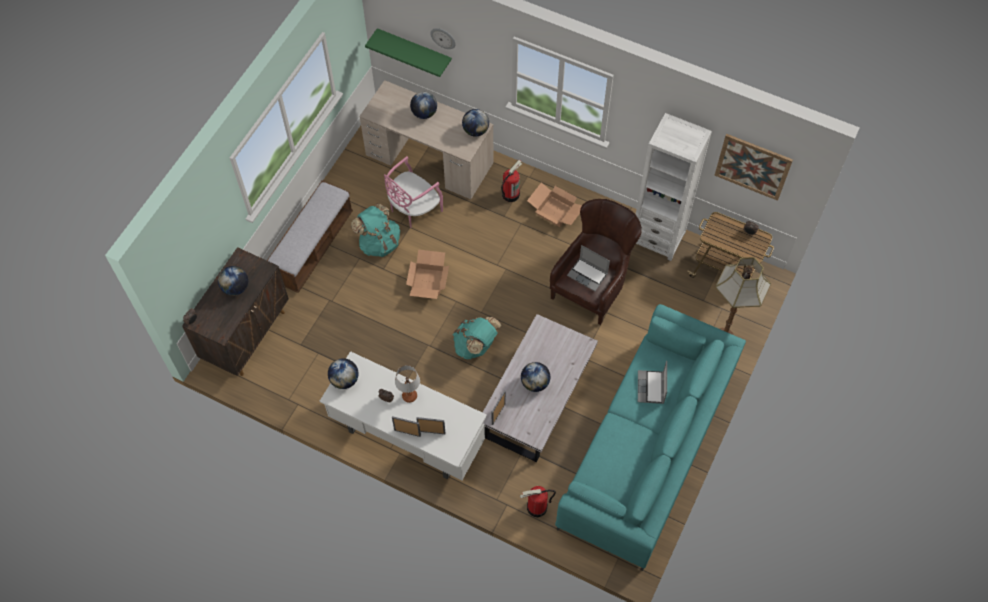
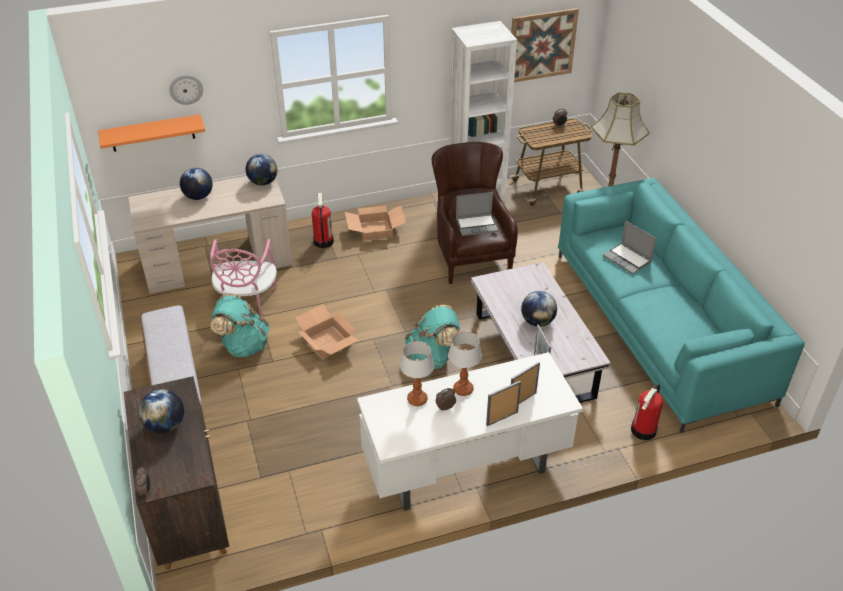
camera: 45 degrees left, 20 degrees down
(344, 380) = (383, 424): globe -> none
(378, 380) = (417, 399): none -> table lamp
(414, 50) = (152, 133): green shelf -> orange shelf

